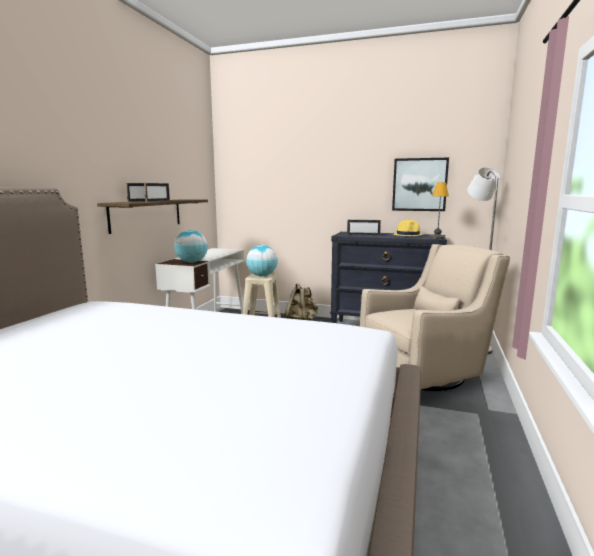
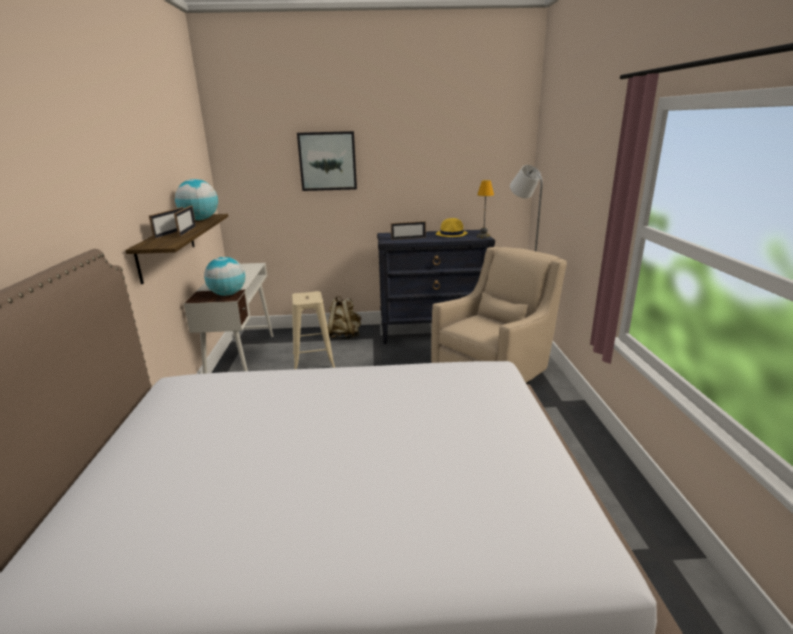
camera: 20 degrees left, 10 degrees up
(262, 276) = (308, 297): globe -> globe (200, 219)
(419, 184) = (456, 178): picture -> picture (327, 161)

